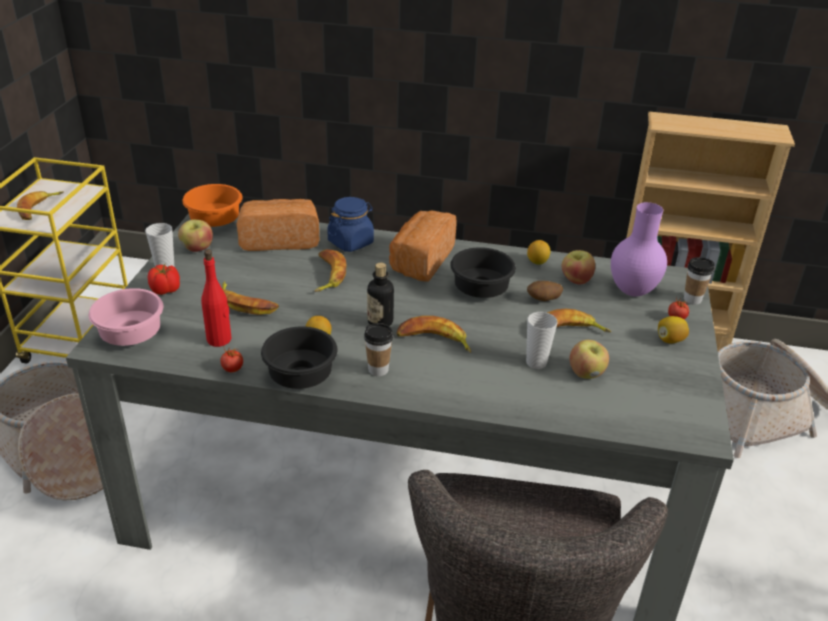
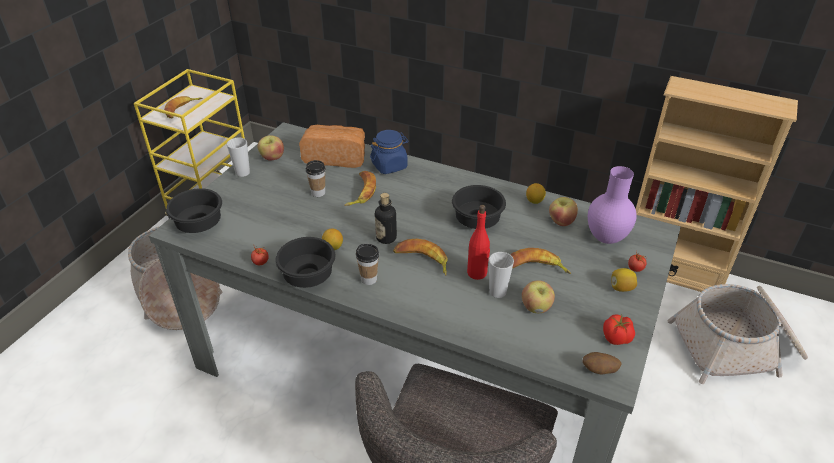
camera: 15 degrees right, 5 degrees up
(130, 337) = (198, 225): pink bowl -> black bowl
(166, 290) = (237, 190): tomato -> tomato (616, 338)
(214, 221) = (292, 136): orange bowl -> none
(219, 339) = (260, 236): red bottle -> red bottle (477, 273)
(246, 304) = (290, 209): banana -> none
(420, 261) = (438, 188): bread -> none
(543, 300) = (526, 236): potato -> potato (599, 371)
(692, 299) = (657, 253): cup -> cup (318, 193)

